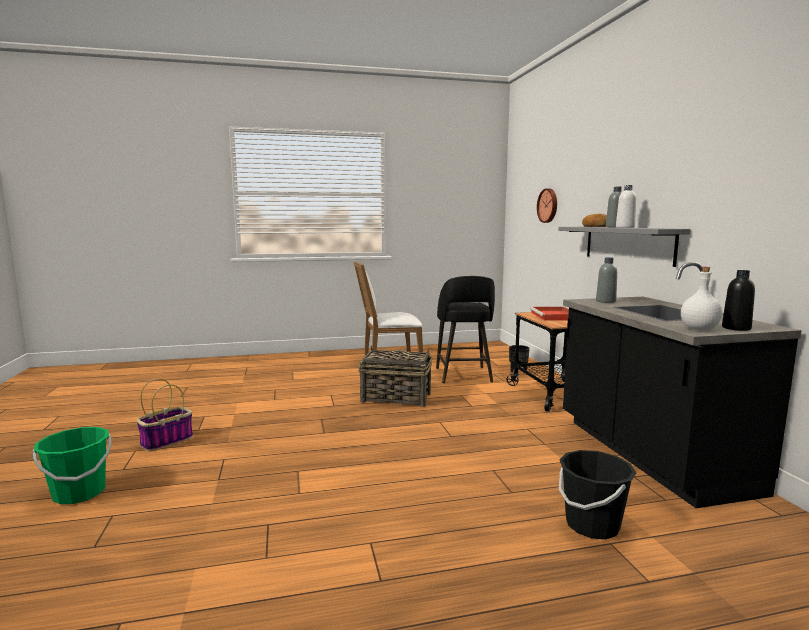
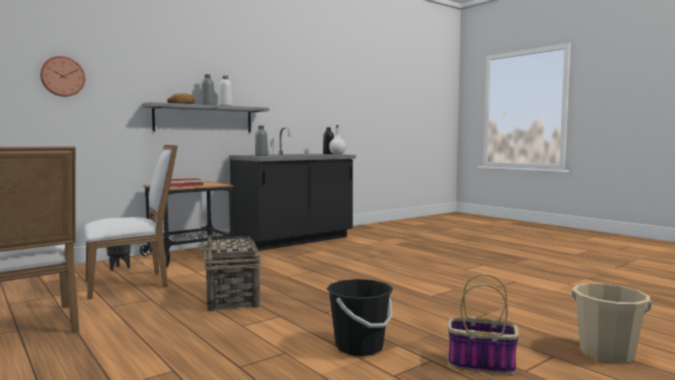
camera: 115 degrees left, 5 degrees down
(79, 493) = (607, 353): green bucket -> beige bucket
(463, 375) = (131, 283): black stool -> white chair
(592, 525) = (385, 246): black bucket -> black bucket (359, 347)

